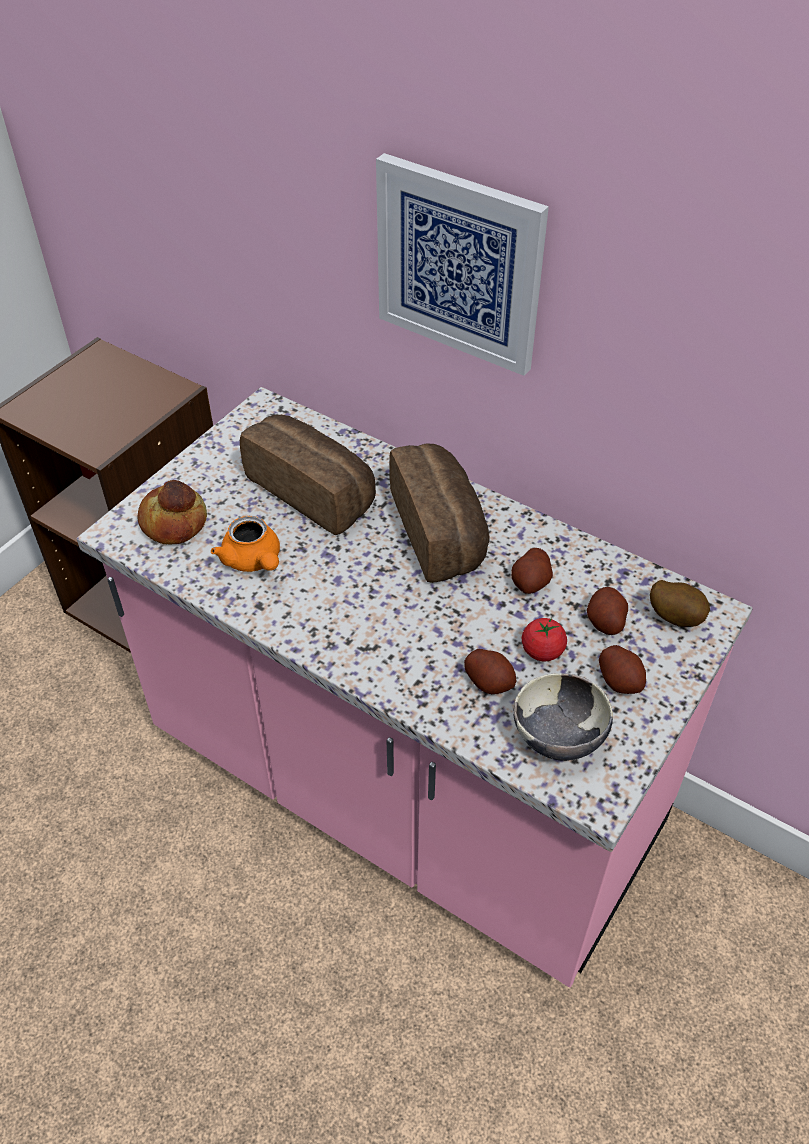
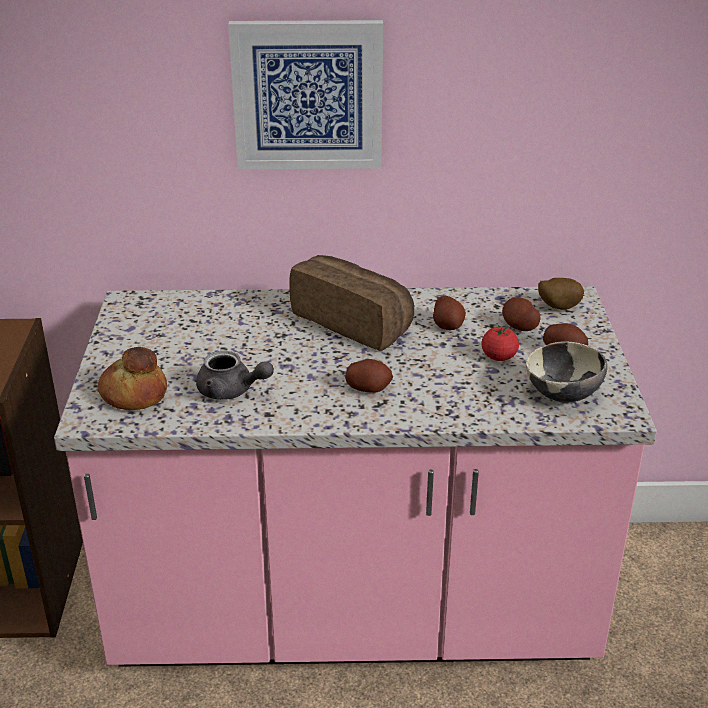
camera: 35 degrees left, 15 degrees down
(253, 561) = (231, 391): orange teapot -> grey teapot
(314, 491) = (229, 334): bread -> none
(489, 681) = (485, 386): potato -> potato (368, 388)

